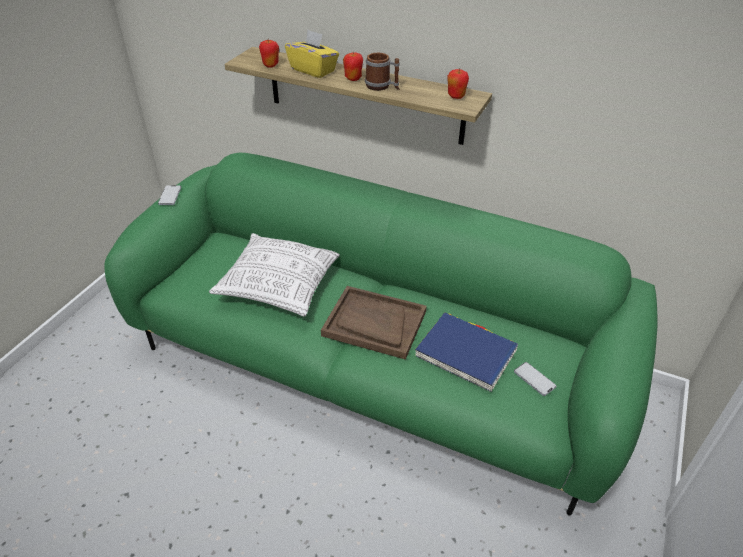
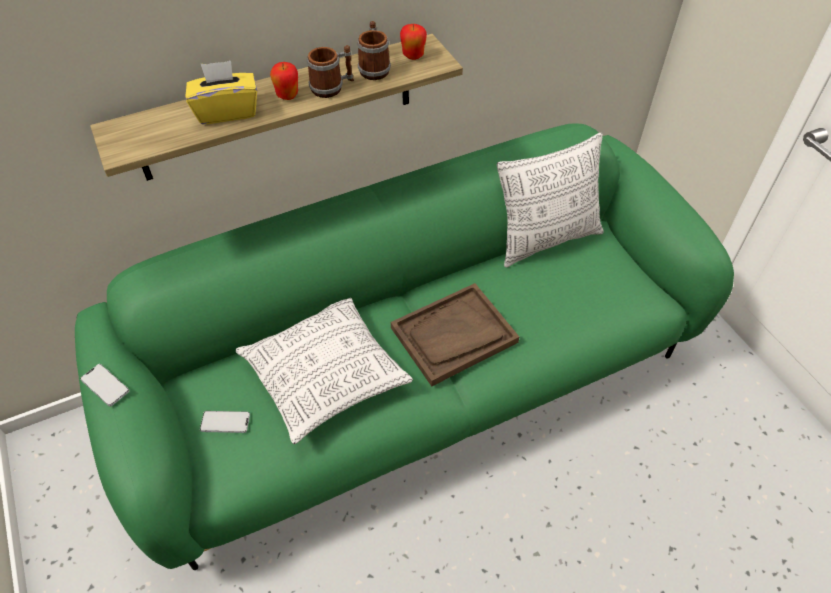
camera: 50 degrees left, 10 degrees up
(270, 65) = (166, 135): apple -> none
(422, 90) = (374, 68): none -> mug
(466, 353) = (548, 297): blue book -> none
(520, 324) = (546, 239): none -> pillow
(534, 379) = (611, 275): phone -> phone (225, 422)

